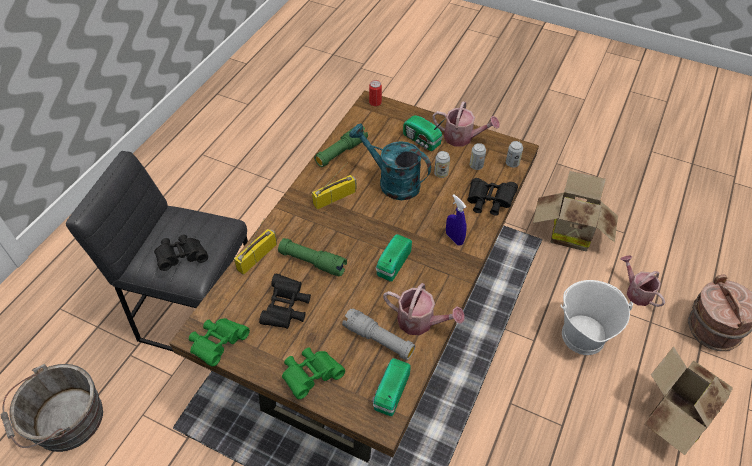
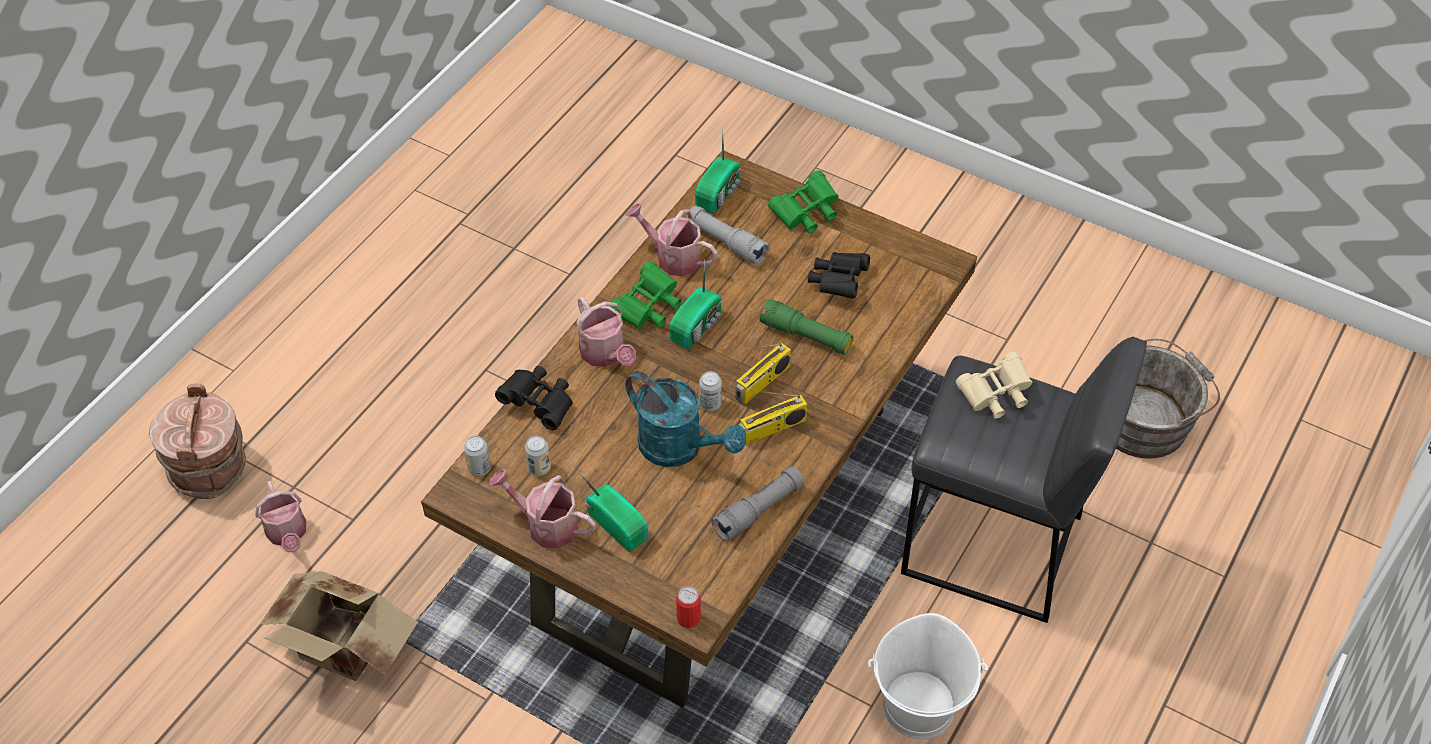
camera: 175 degrees left, 0 degrees up
(182, 257) = (995, 395): black binoculars -> beige binoculars
(218, 344) = (917, 250): green binoculars -> green binoculars (648, 308)
(257, 256) = (882, 349): radio -> radio (762, 383)
(341, 152) = (758, 510): green flashlight -> grey flashlight
(441, 173) = (600, 458): can -> can (710, 403)
(454, 238) = (605, 354): blue spray bottle -> watering can
(582, 335) = (407, 475): white bucket -> white bucket (919, 707)
(673, 415) = (335, 370): cardboard box -> none

